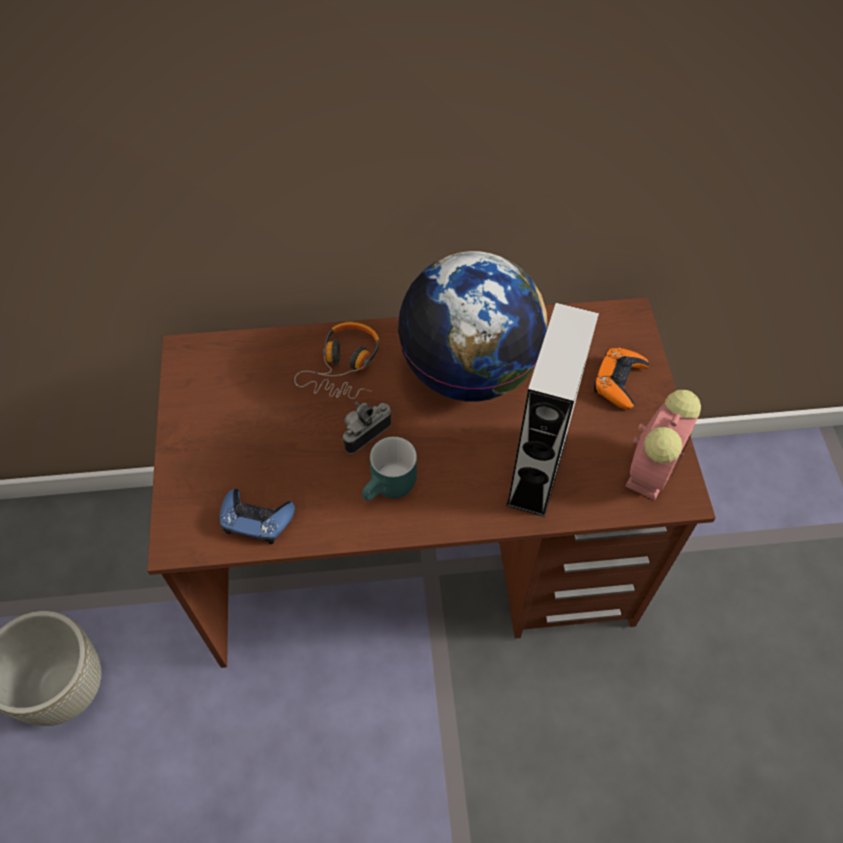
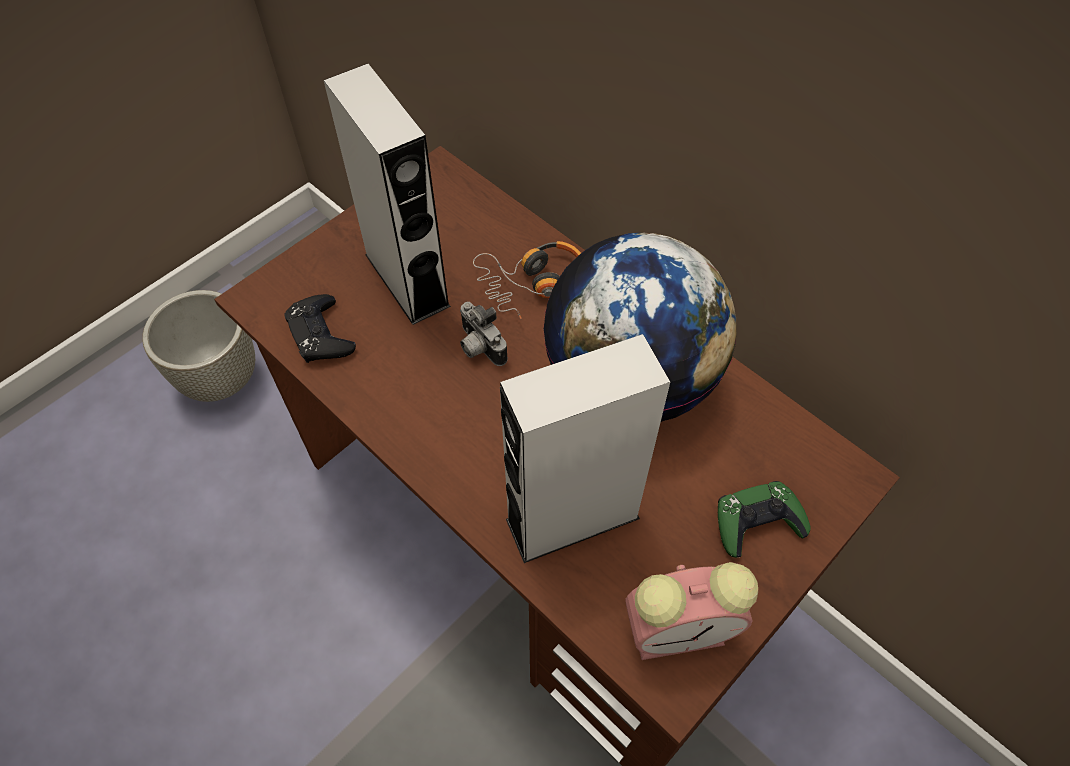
camera: 50 degrees right, 0 degrees up
(256, 519) = (321, 334): blue game controller -> black game controller
(264, 436) = (407, 280): none -> grey speaker
(364, 432) = (479, 347): camera -> camera turned 135 degrees counterclockwise
(391, 488) = (439, 410): turquoise mug -> none
(619, 381) = (757, 523): orange game controller -> green game controller

